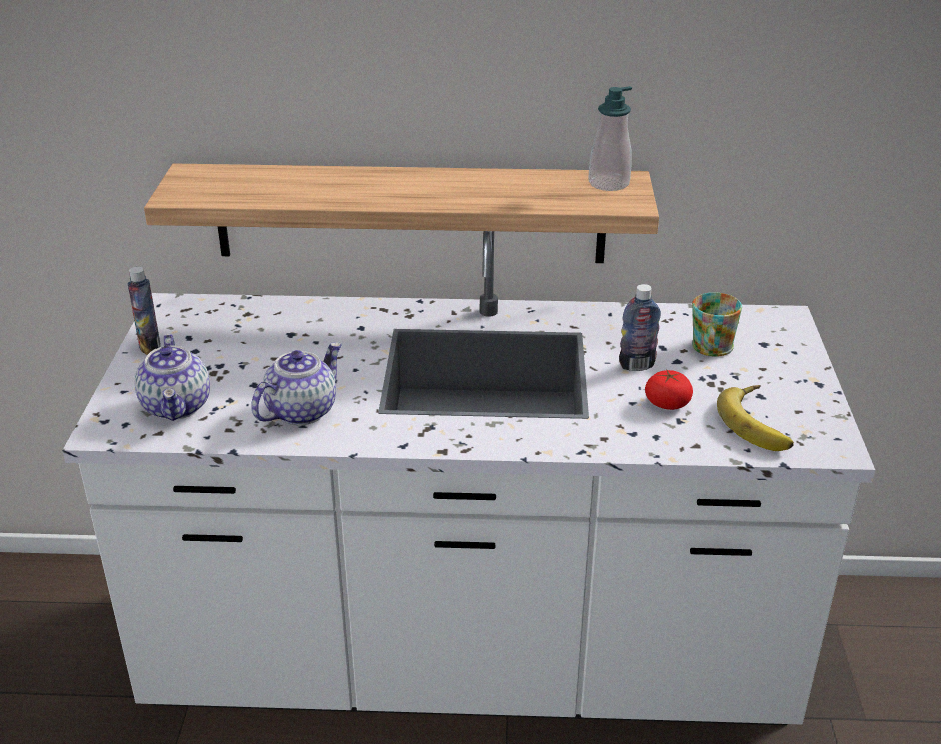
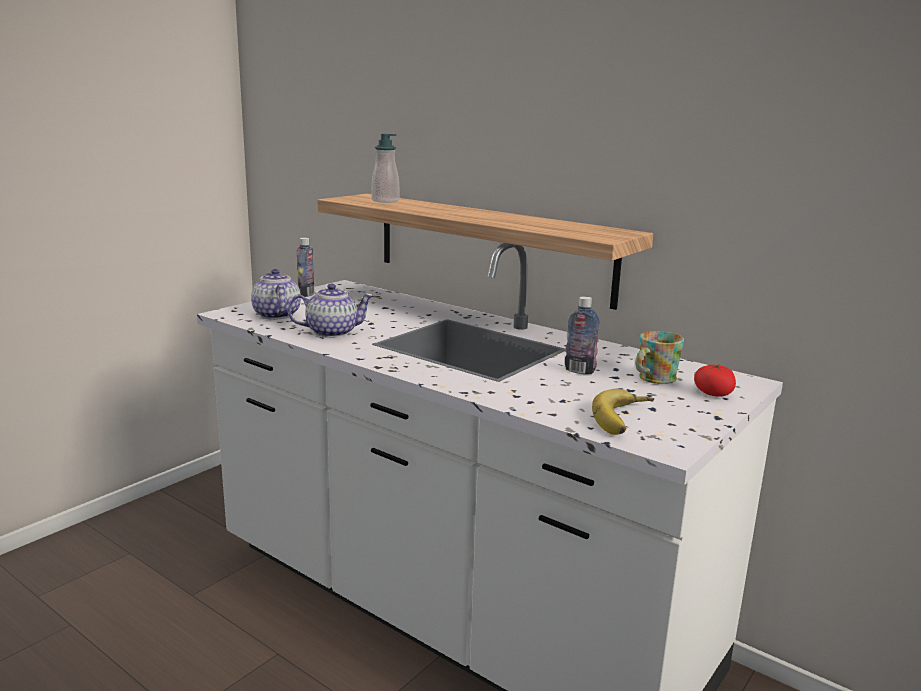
camera: 35 degrees right, 15 degrees down
(177, 406) = (276, 315): teapot -> teapot turned 135 degrees clockwise
(609, 183) = (608, 231): soap dispenser -> soap dispenser (385, 201)
(667, 403) = (569, 391): tomato -> tomato (713, 393)

